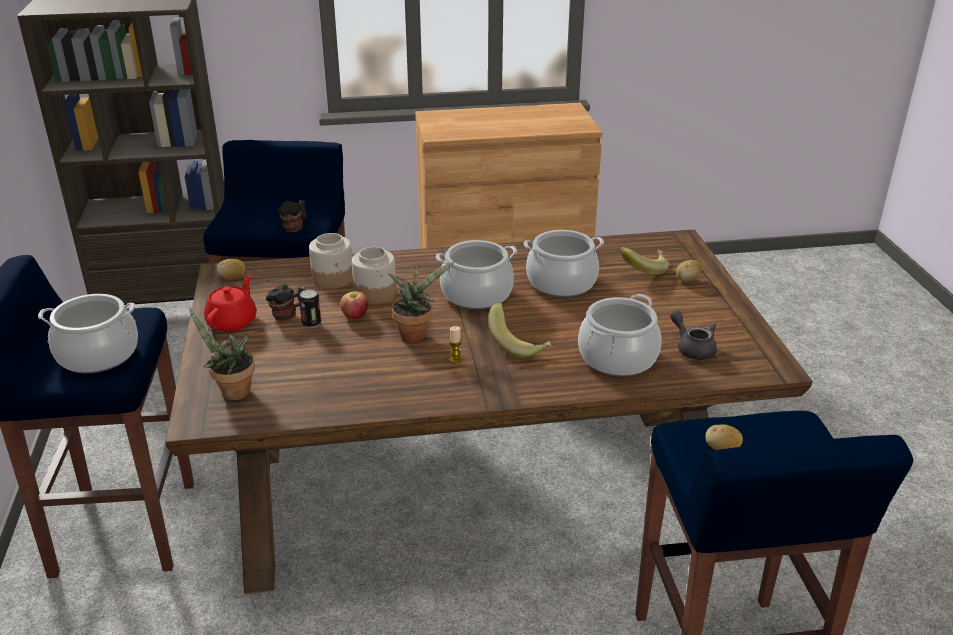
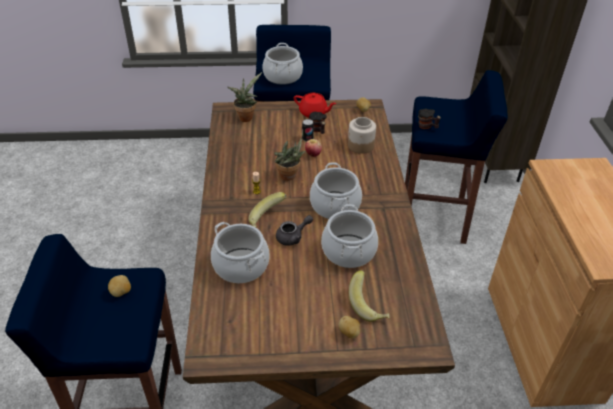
camera: 95 degrees right, 10 degrees up
(375, 293) = (340, 162): jar -> none
(692, 348) = (243, 310): grey teapot -> grey teapot (293, 237)

